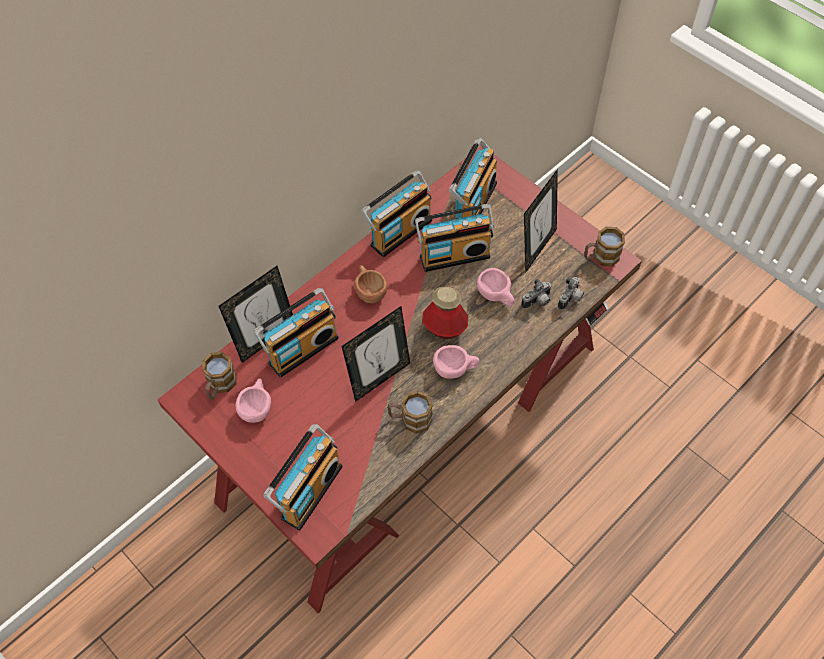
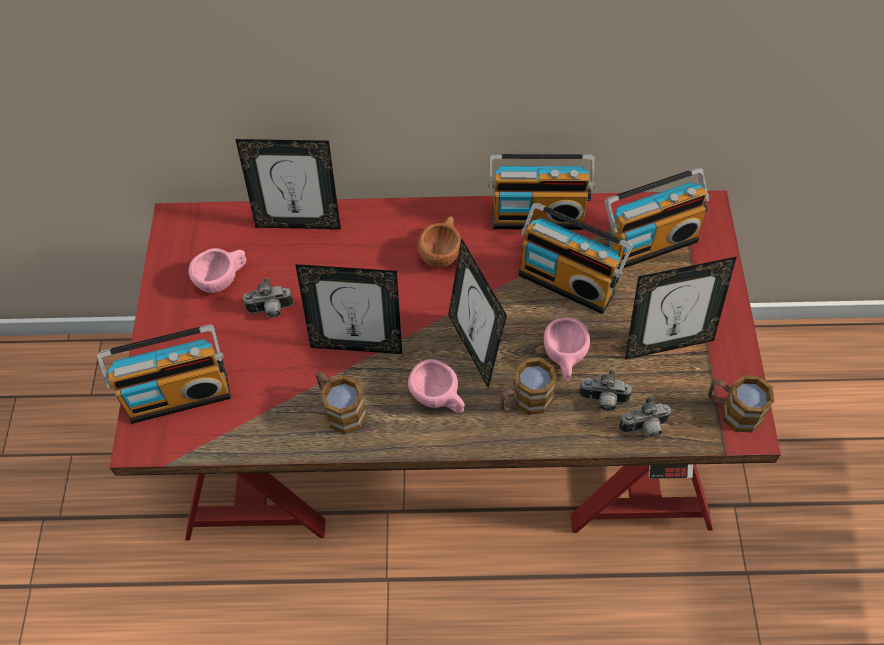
camera: 45 degrees right, 0 degrees up
(220, 386) = (215, 233): mug -> mug (525, 401)
(301, 348) = (320, 256): radio -> none
(308, 401) = (270, 310): none -> camera
(445, 328) = (474, 348): bottle -> picture frame

